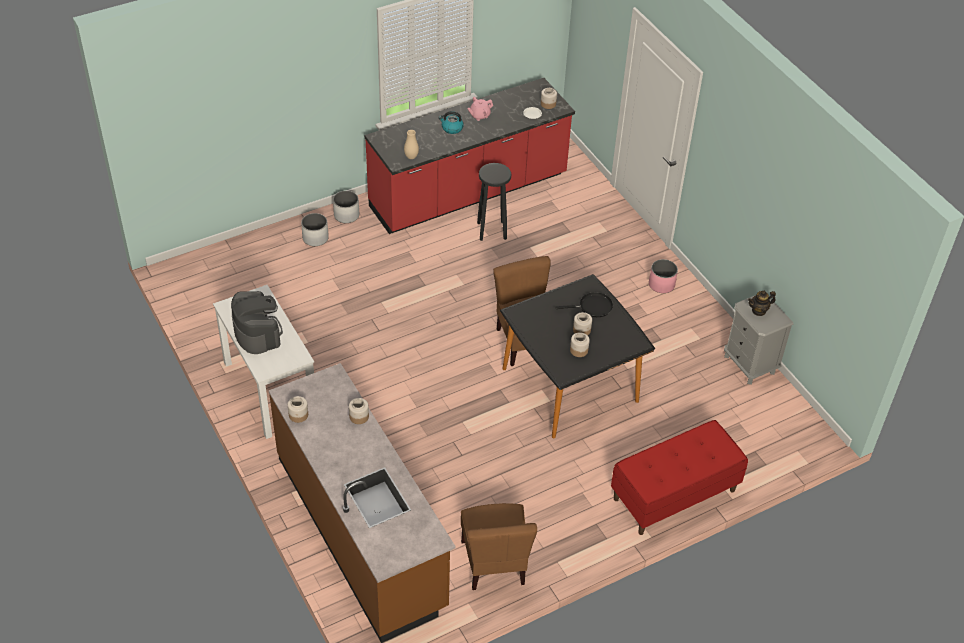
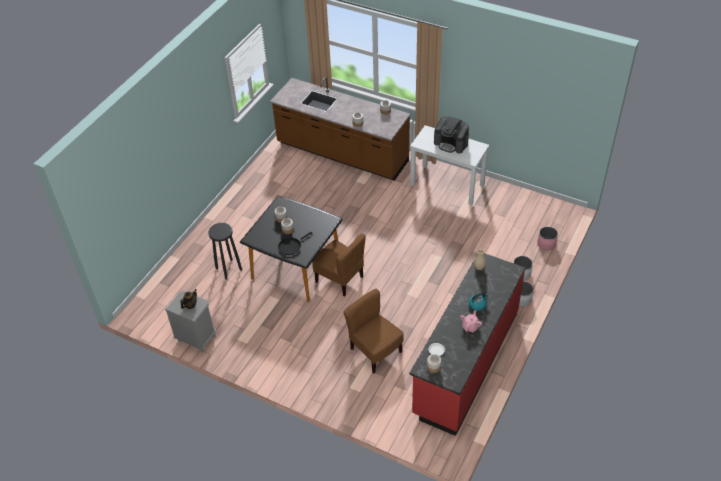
camera: 150 degrees right, 0 degrees up
(492, 230) = (423, 342): black stool -> black stool (228, 269)
(494, 563) = (272, 171): brown chair -> brown chair (375, 351)
(661, 285) = (284, 365): pink planter -> pink planter (546, 244)
(674, 495) = (203, 241): red bench -> none

